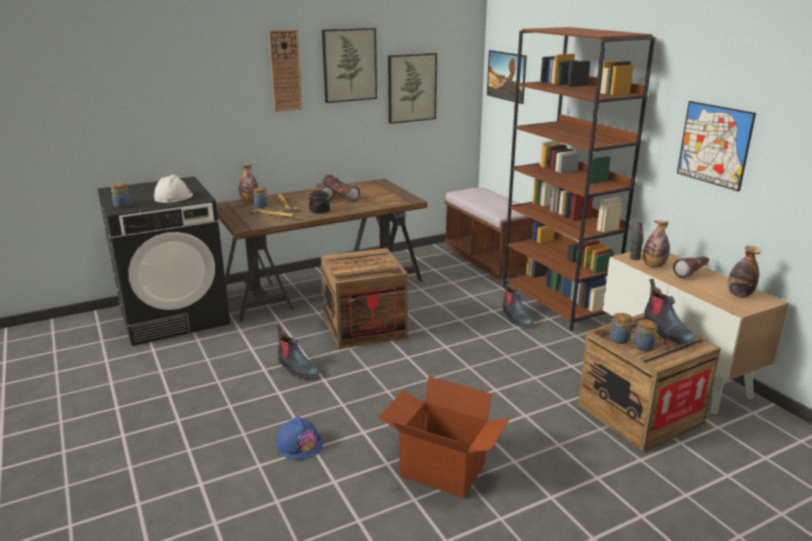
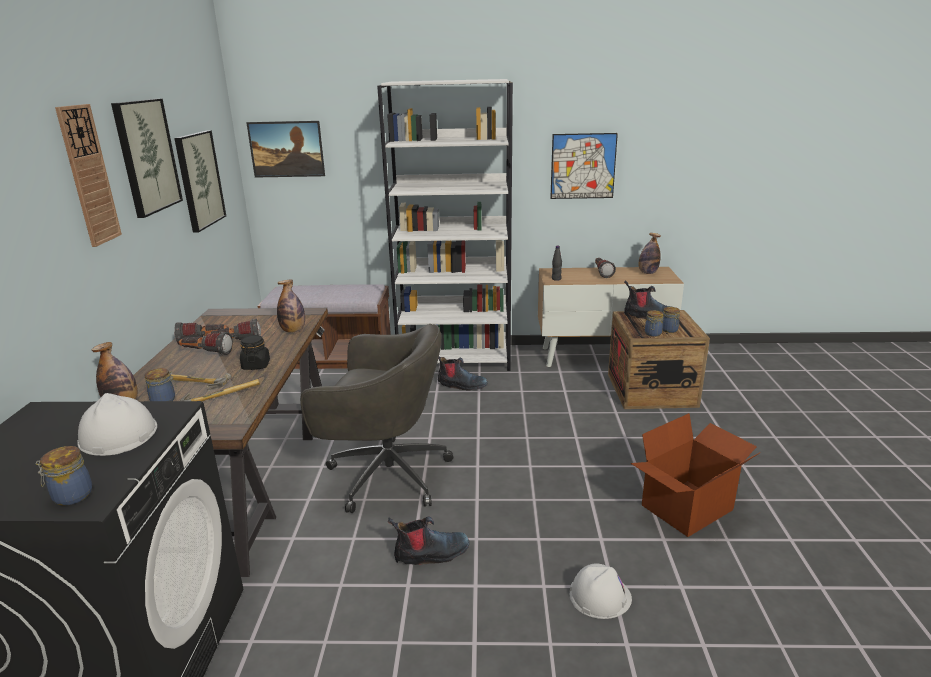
camera: 60 degrees left, 0 degrees up
(299, 444) = (600, 596): blue hard hat -> white hard hat
(364, 327) = (385, 474): crate -> grey office chair
(557, 302) = (456, 358): brown bookcase -> white bookcase
(653, 266) = (577, 278): bottle -> bottle (293, 330)

